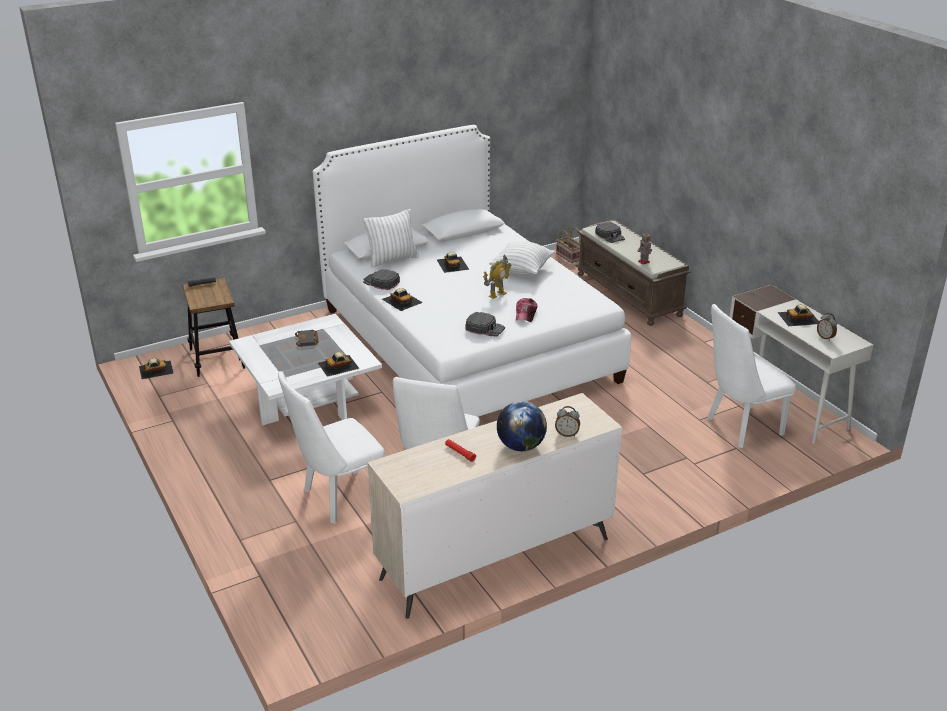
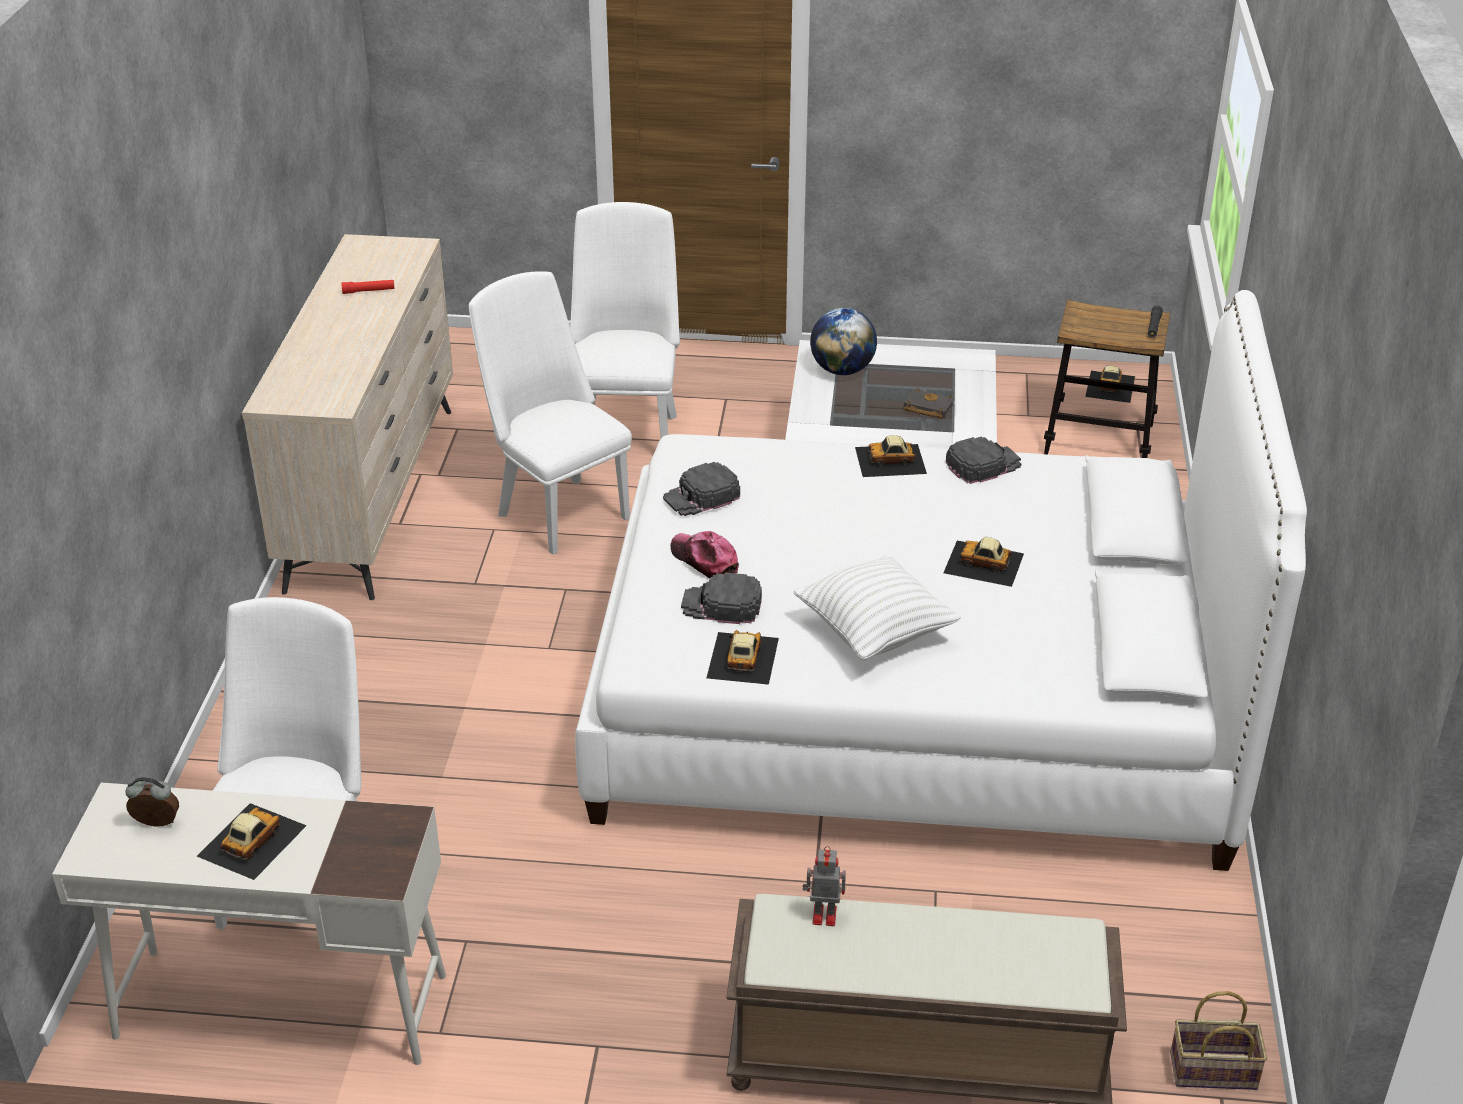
camera: 125 degrees right, 5 degrees up
(338, 365) = (820, 410): toy car -> toy car (742, 658)
(392, 259) = (1070, 507): white pillow -> none
(497, 294) = (808, 561): toy robot -> none
(521, 446) = (319, 330): globe -> globe (842, 370)
(567, 434) = (291, 368): alarm clock -> none
(610, 236) = (1015, 943): black cap -> black cap (722, 605)

